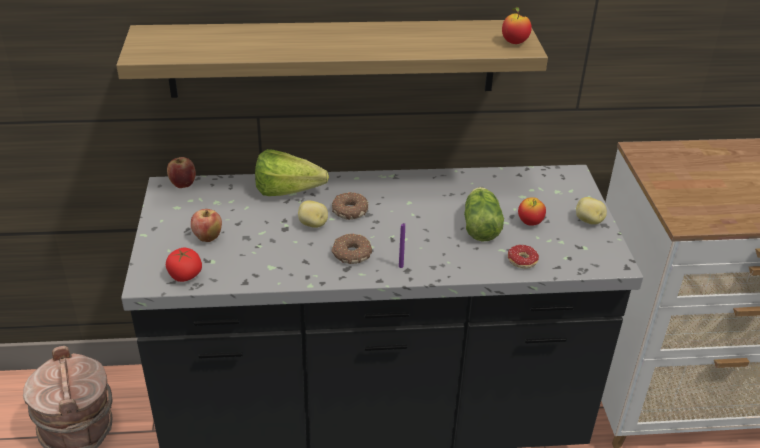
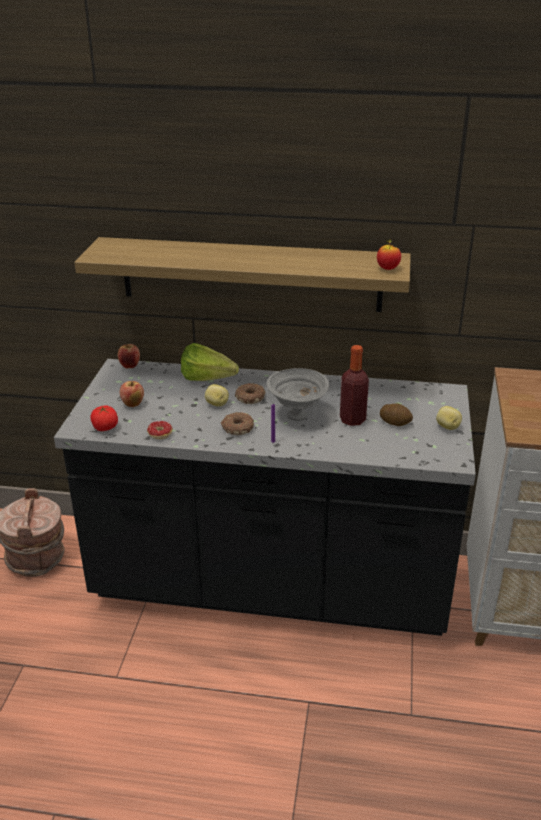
camera: 15 degrees right, 5 degrees down
(416, 229) = (298, 416): none -> grey bowl
(480, 225) = (352, 420): lettuce -> bottle
(519, 264) = (371, 451): donut -> donut (156, 435)
(530, 223) = (395, 423): apple -> potato

